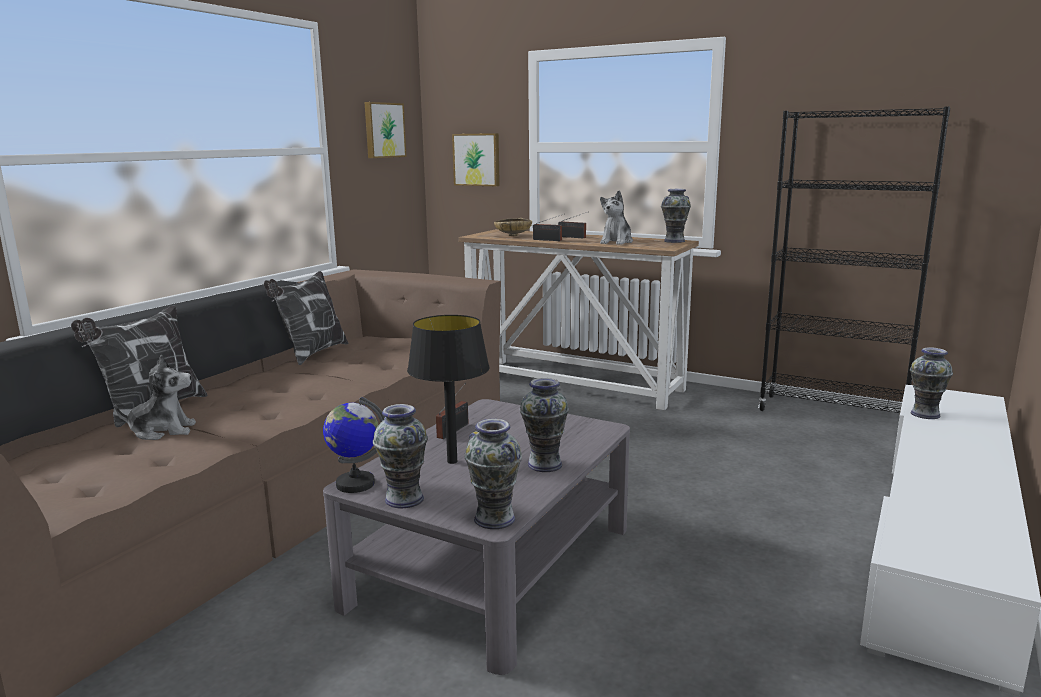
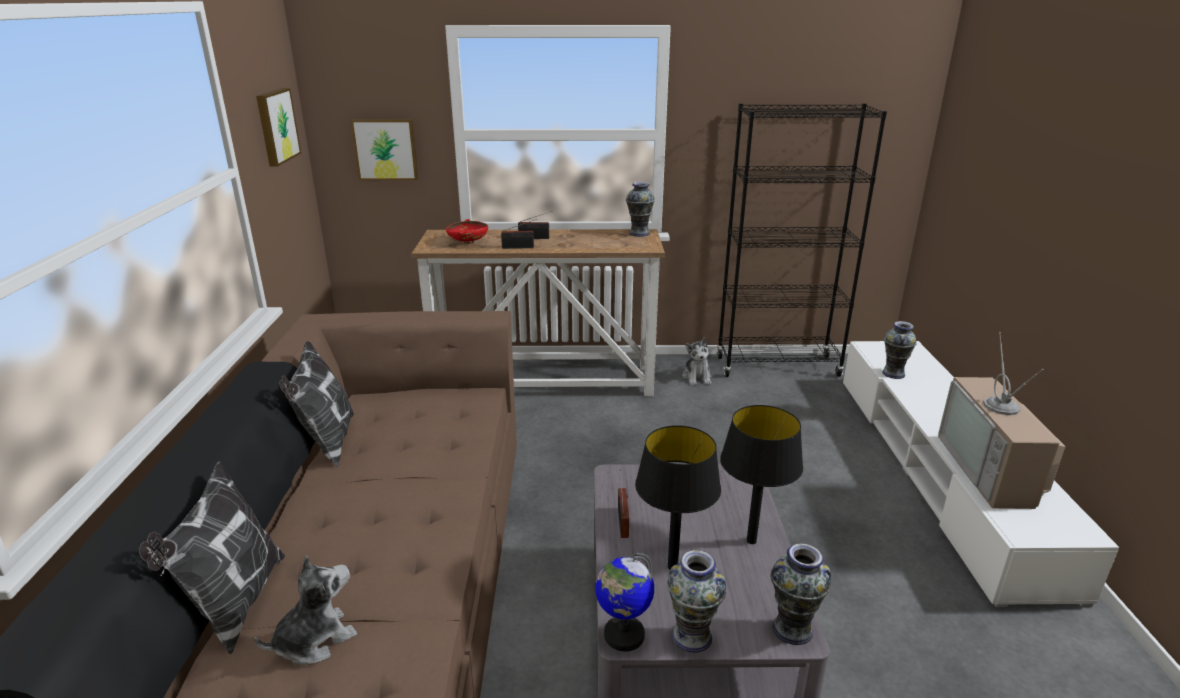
camera: 30 degrees left, 10 degrees up
(513, 235) = (468, 242): beige bowl -> red bowl
(545, 464) = (751, 540): vase -> black table lamp
(616, 242) = (590, 242): plush toy -> plush toy (697, 377)
(944, 505) = (993, 471): none -> television

